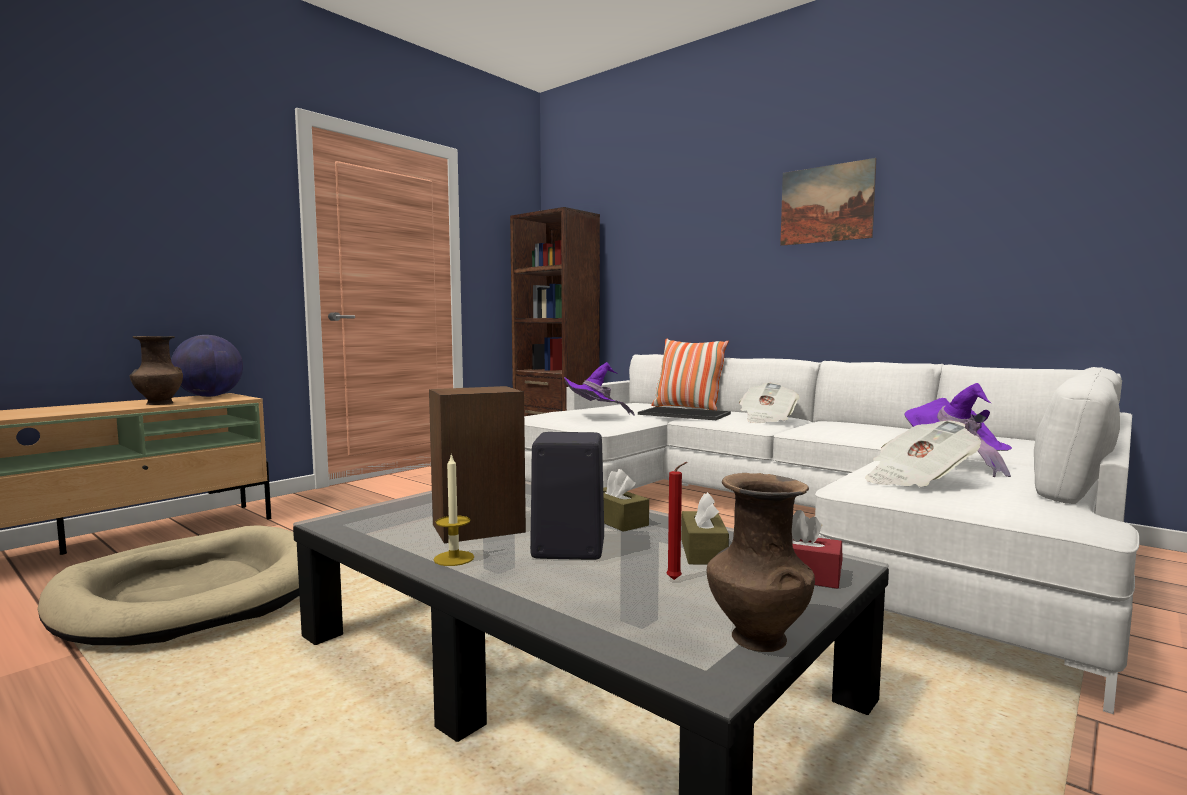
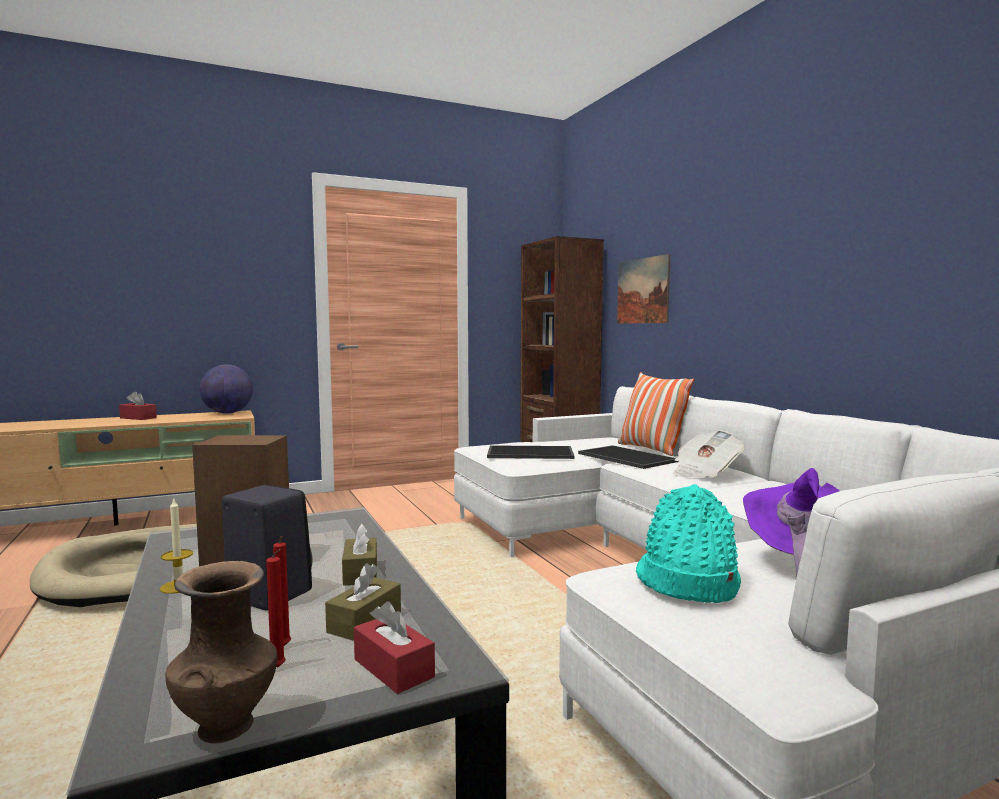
camera: 25 degrees right, 0 degrees up
(87, 406) = (138, 418): none -> red tissue box
(158, 404) = (179, 419): brown vase -> none
(595, 417) = (529, 453): purple hat -> tray
(707, 594) = (279, 668): none -> red candle
(826, 204) = (805, 221): picture -> picture (642, 291)
(916, 480) = (686, 582): newspaper -> turquoise hat

